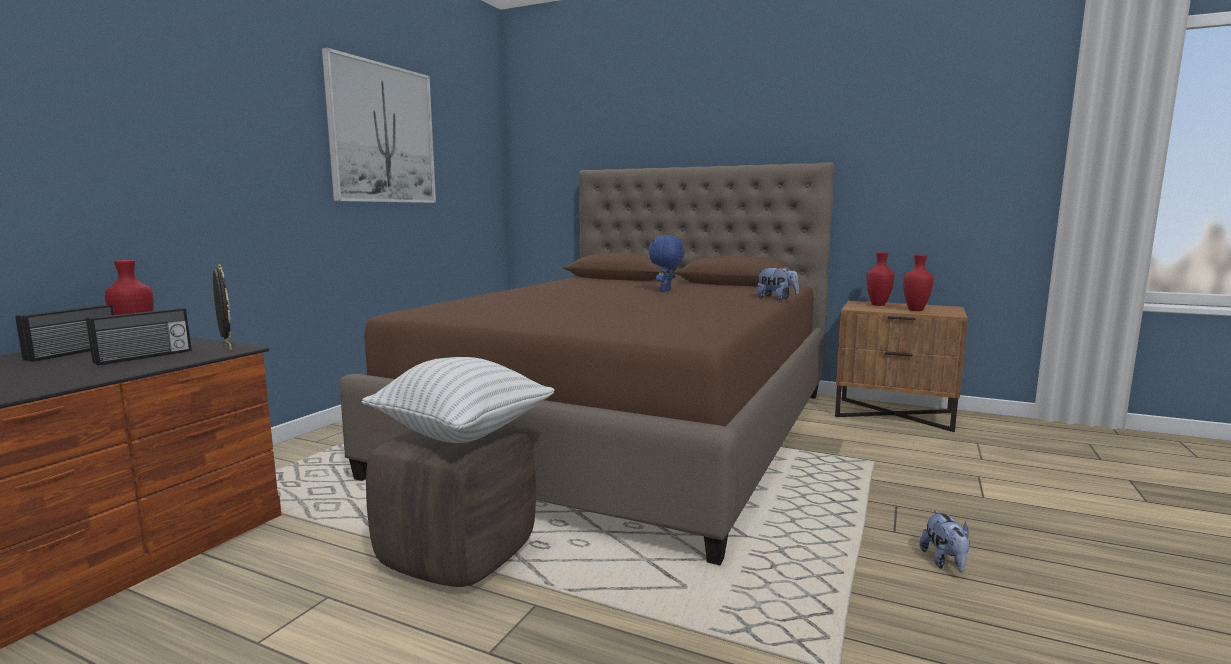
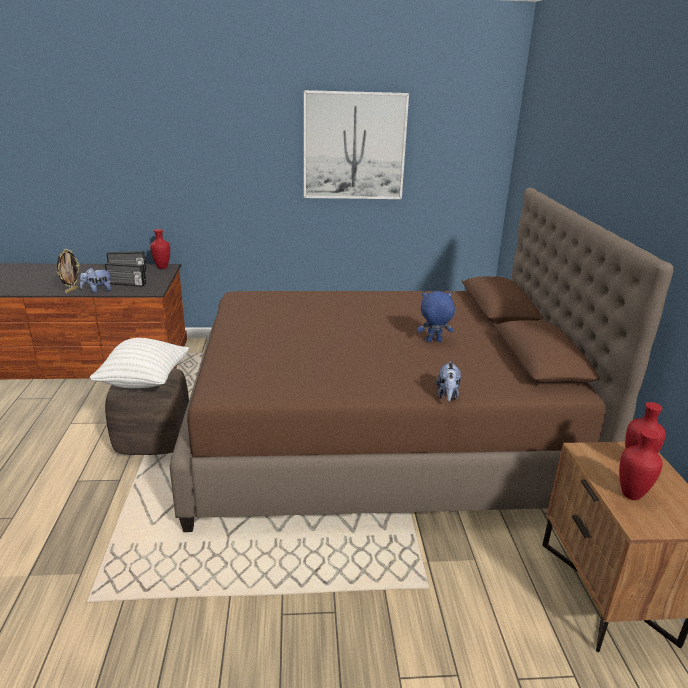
camera: 60 degrees right, 15 degrees up
(226, 348) = (152, 290): picture frame -> picture frame (71, 290)
(945, 562) = (242, 649): plush toy -> plush toy (98, 290)

